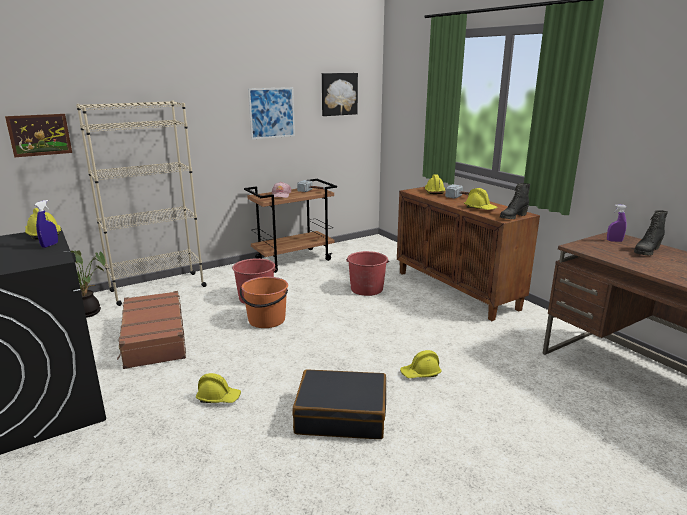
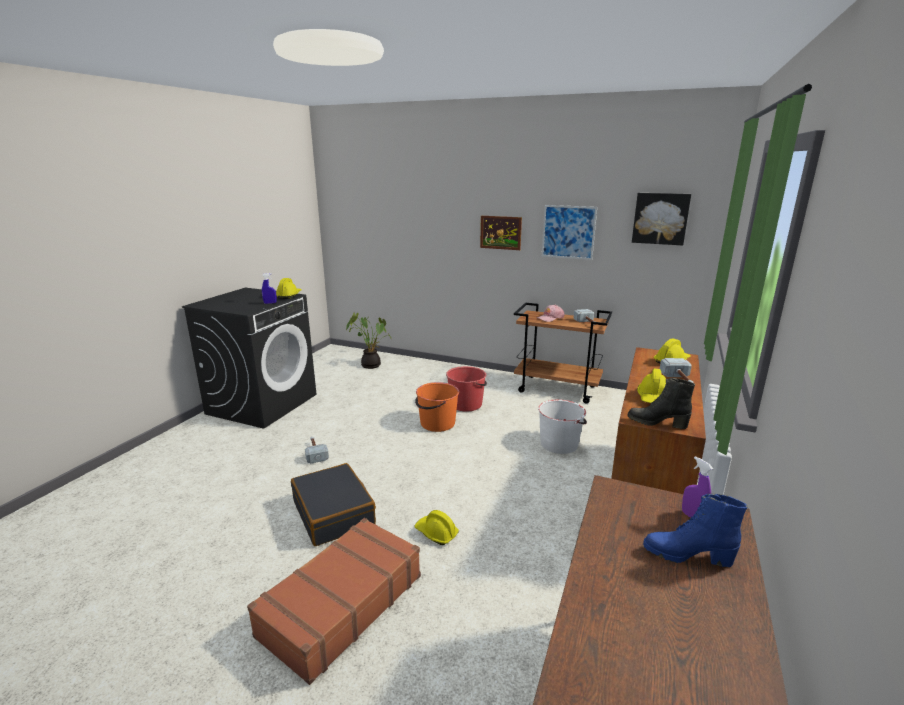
camera: 55 degrees right, 0 degrees up
(39, 135) = (379, 229): picture -> picture (500, 232)
(153, 338) = (364, 398): brown suitcase -> brown suitcase (341, 605)
(157, 289) = (429, 368): beige bookcase -> none
(218, 397) = (315, 452): yellow hard hat -> hammer
(366, 289) = (559, 444): red bucket -> white bucket
(646, 251) = (687, 555): black boot -> blue boot

